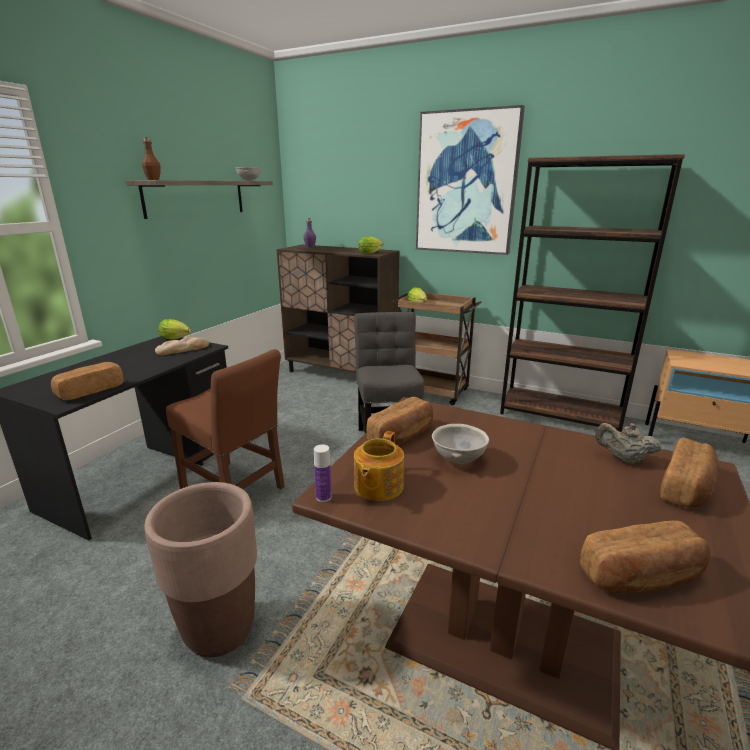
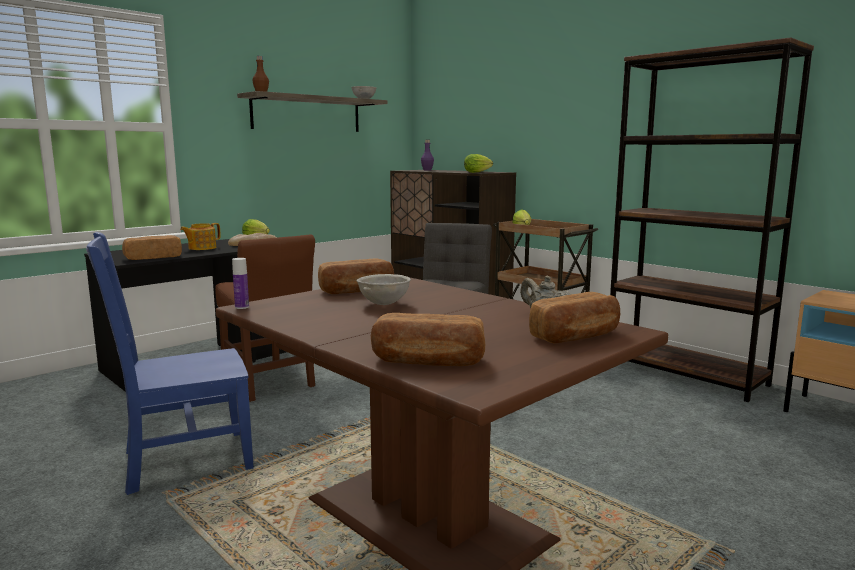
camera: 20 degrees right, 10 degrees down
(219, 629) = (183, 461): brown planter -> blue chair
(377, 486) = (291, 307): teapot -> teapot (201, 248)
(466, 184) = (583, 95): picture -> none

